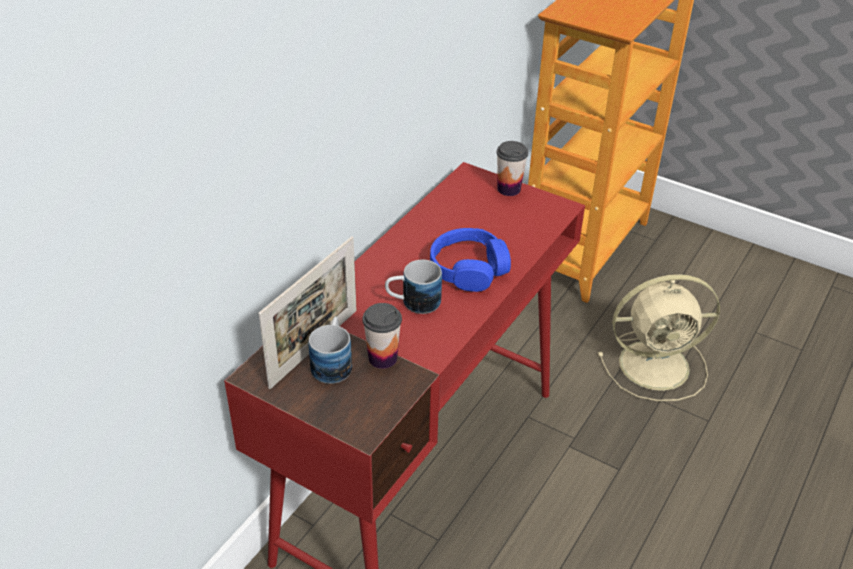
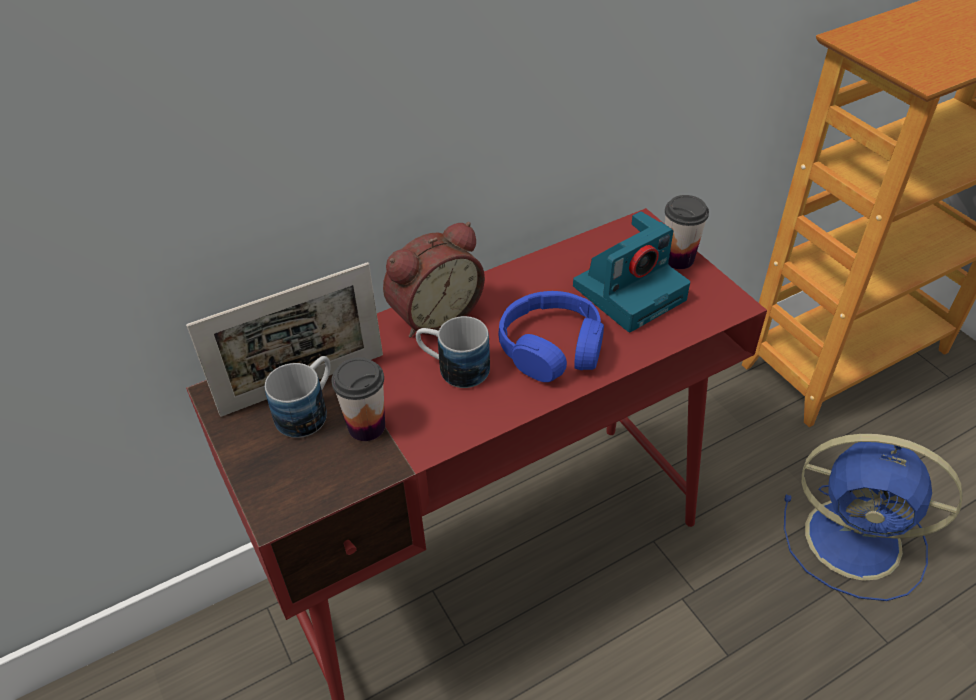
camera: 30 degrees right, 5 degrees up
(371, 273) = (433, 315): none -> alarm clock
(493, 218) = (630, 291): none -> camera
(657, 365) = (857, 540): beige fan -> blue fan

